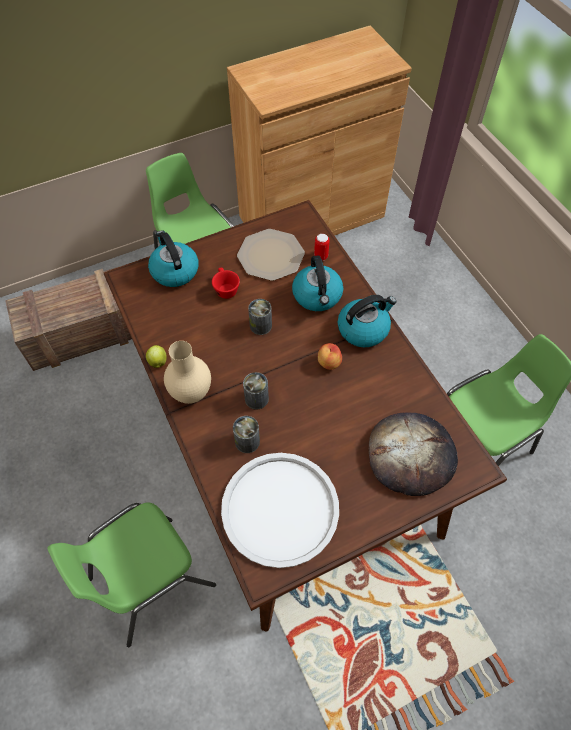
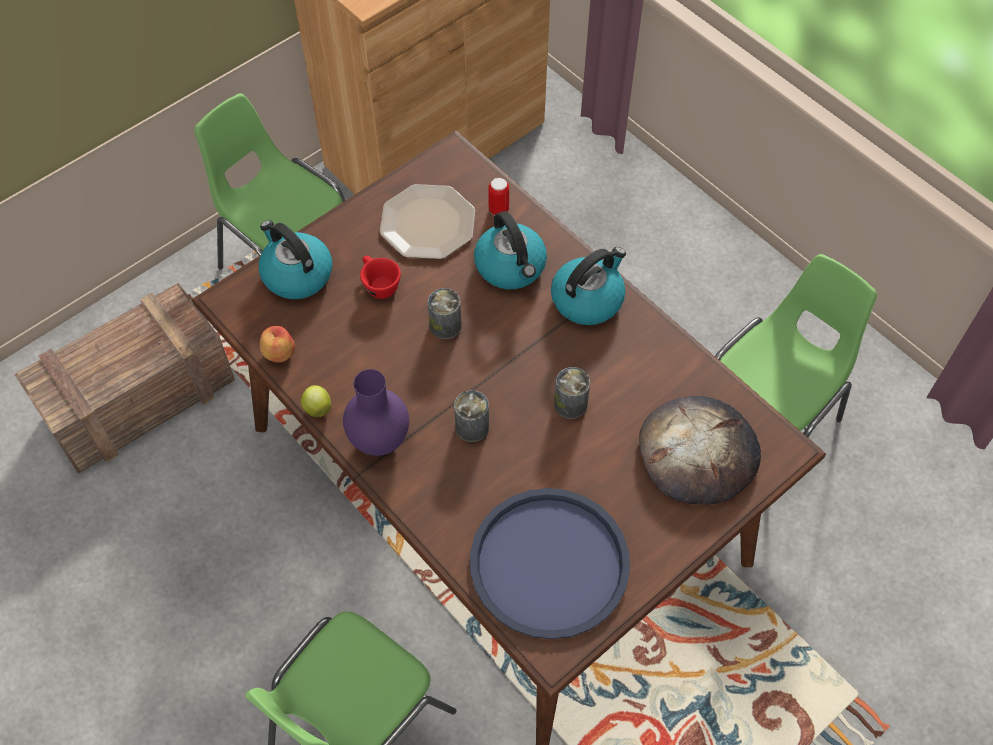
camera: 15 degrees left, 0 degrees up
(190, 394) = (379, 442): beige vase -> purple vase
(247, 441) = (478, 487): can -> can (570, 404)
(280, 509) = (549, 563): white tray -> blue tray
(328, 363) = (554, 356): apple -> apple (278, 353)

